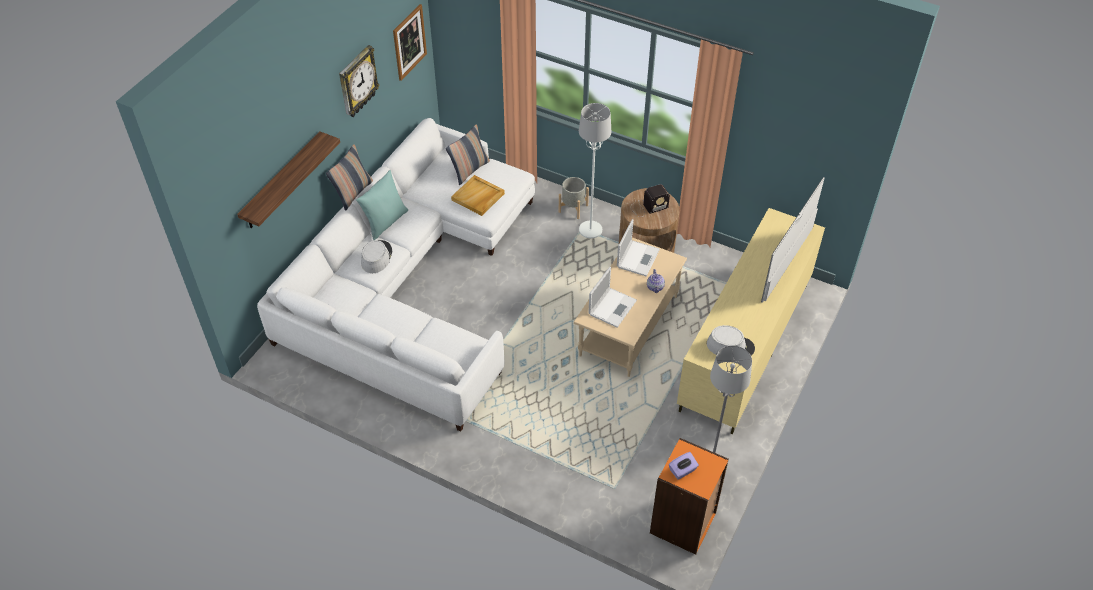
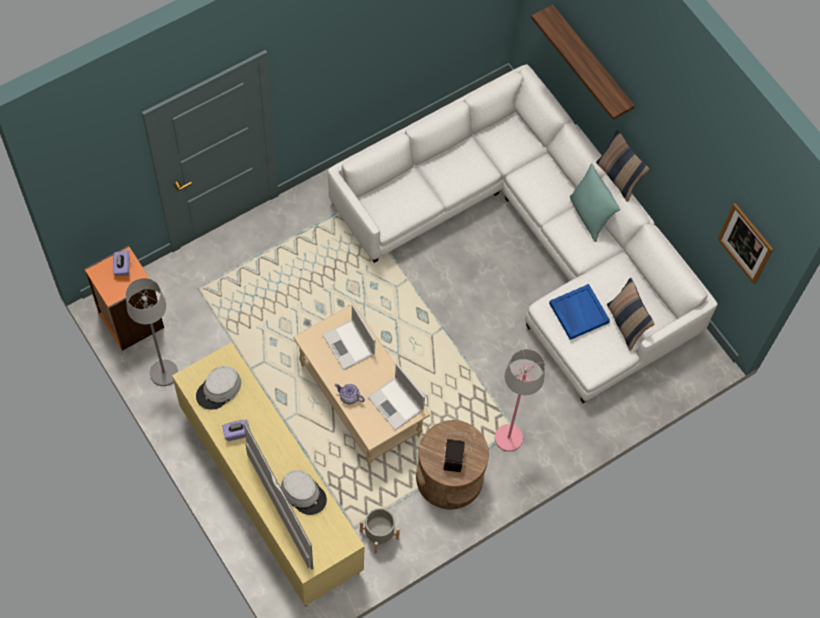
camera: 115 degrees right, 15 degrees up
(357, 82) = (683, 154): wall clock -> none
(376, 257) = (544, 188): grey hat -> grey hat (303, 493)
(478, 197) = (578, 312): beige tray -> blue tray
(573, 208) = (551, 439): grey planter -> grey planter (379, 535)
(590, 230) = (508, 438): white floor lamp -> pink floor lamp
(754, 317) = (236, 433): none -> purple tissue box

